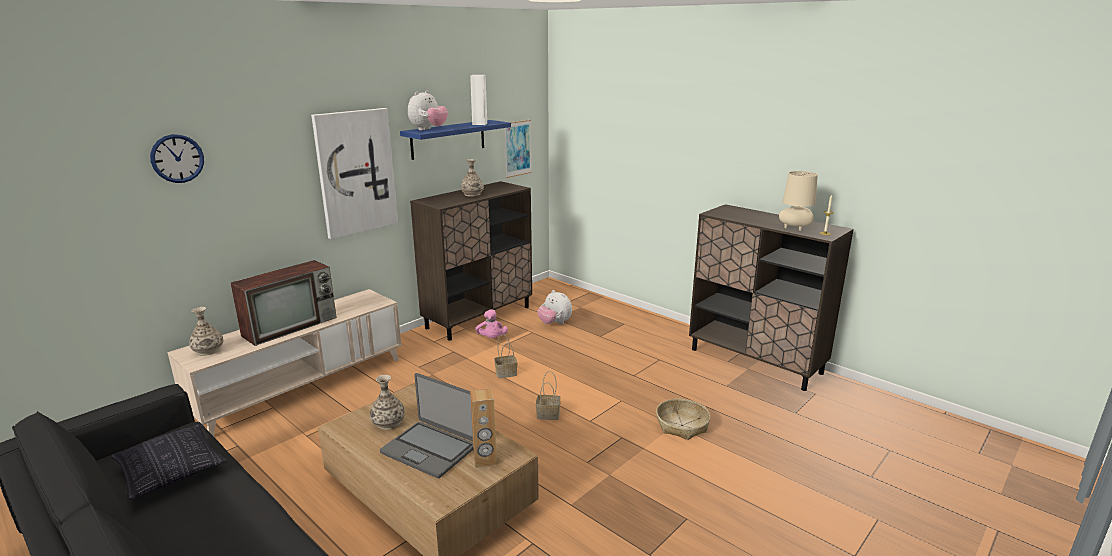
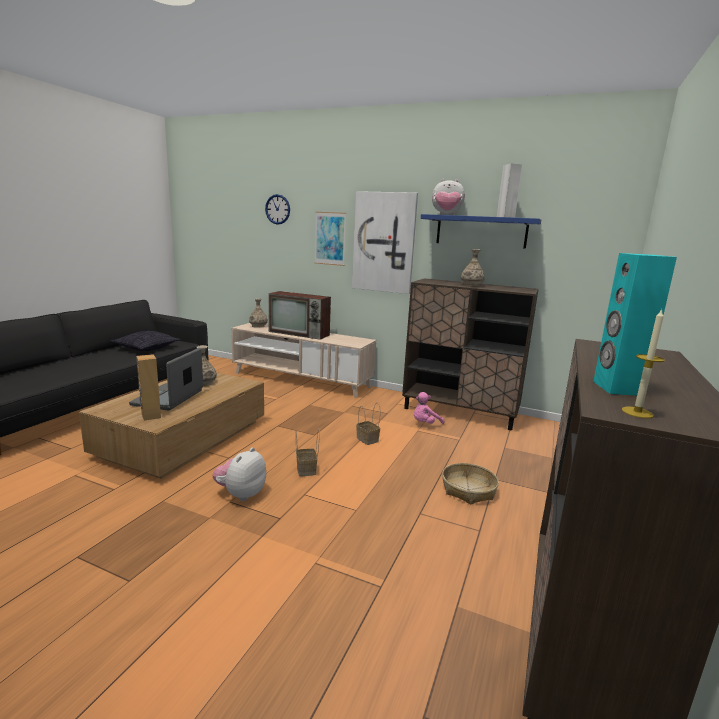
camera: 70 degrees right, 5 degrees down
(517, 148) = (579, 259): picture -> picture (330, 238)
(554, 323) = (492, 448): plush toy -> plush toy (241, 494)
(682, 425) = (321, 564): basket -> basket (468, 490)
(795, 229) = (617, 388): beige table lamp -> turquoise speaker

